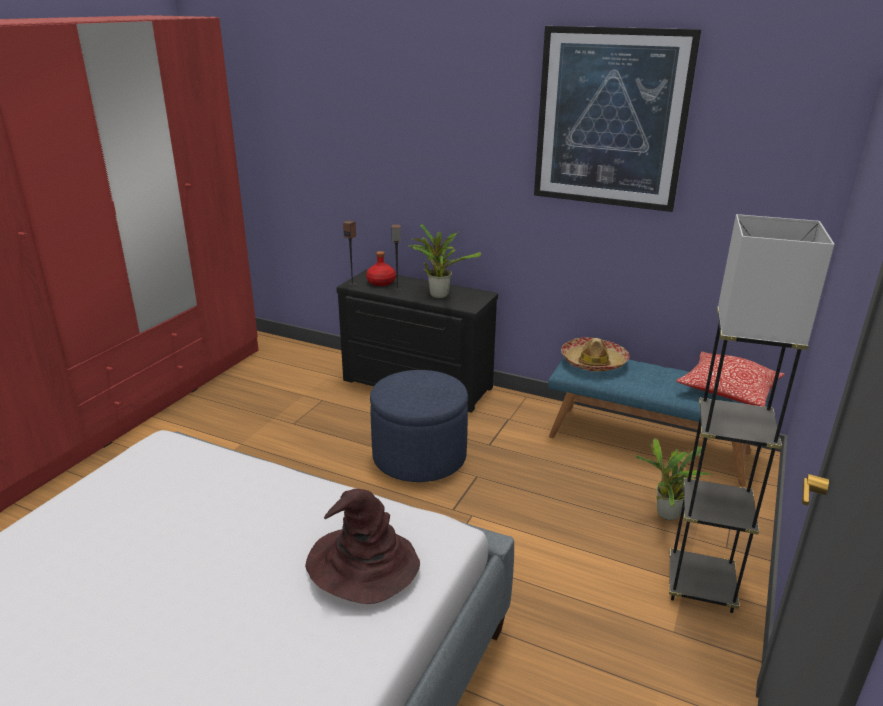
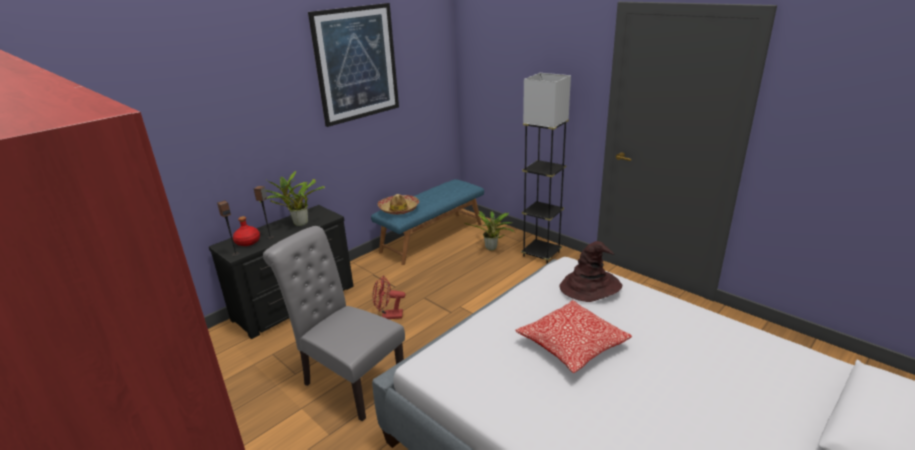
camera: 70 degrees left, 0 degrees up
(287, 461) = (348, 381): none -> grey chair
(419, 457) = (388, 316): blue ottoman -> red fan
(727, 391) = (454, 186): pillow -> pillow (572, 345)

